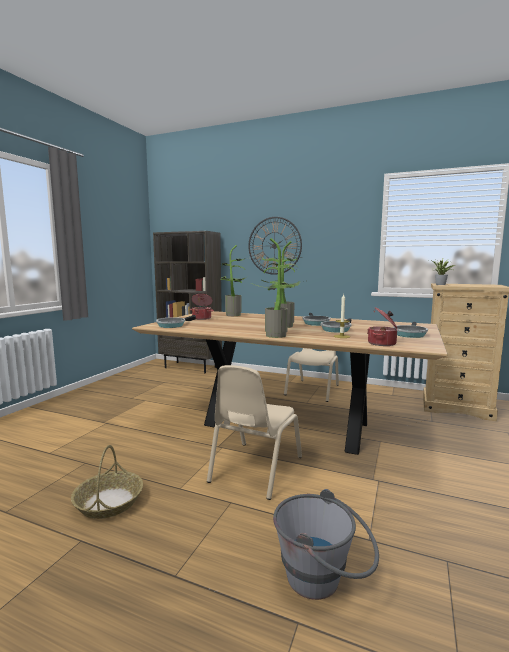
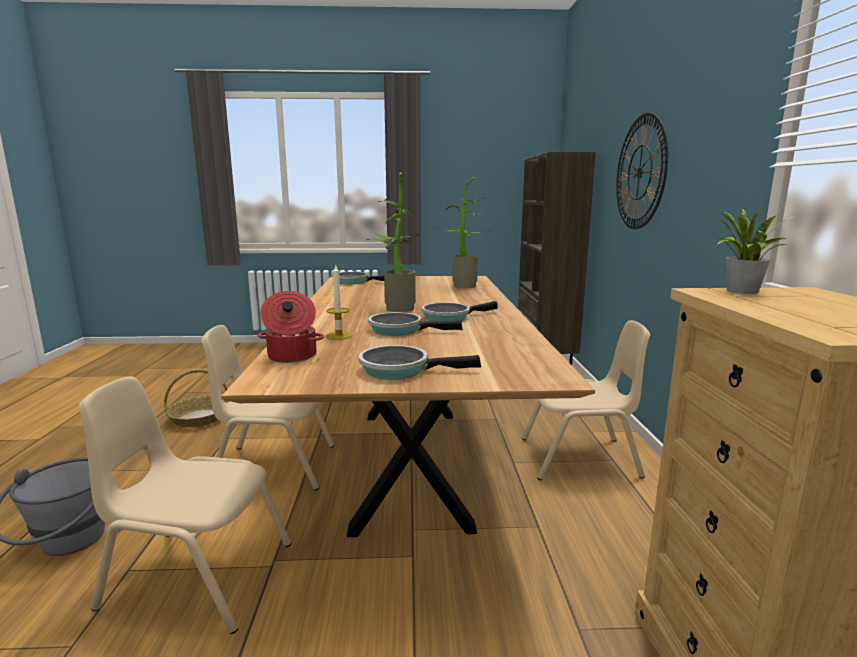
camera: 65 degrees right, 5 degrees up
(202, 318) = (417, 282): cooking pot -> none
(277, 335) = (324, 313): potted plant -> none
(382, 507) = (198, 575): none -> beige chair

